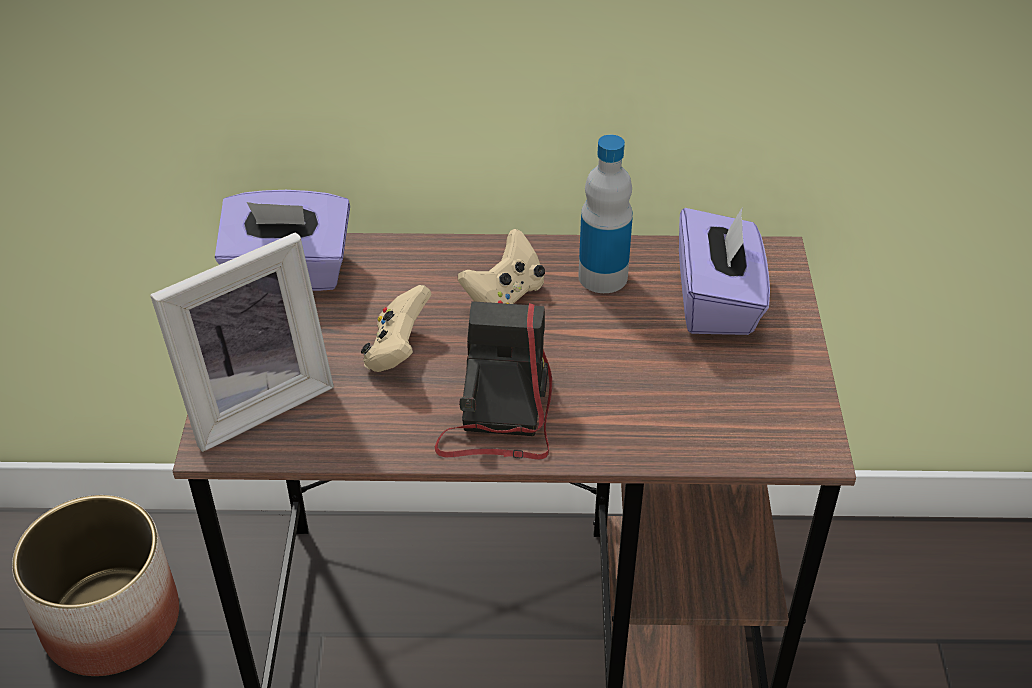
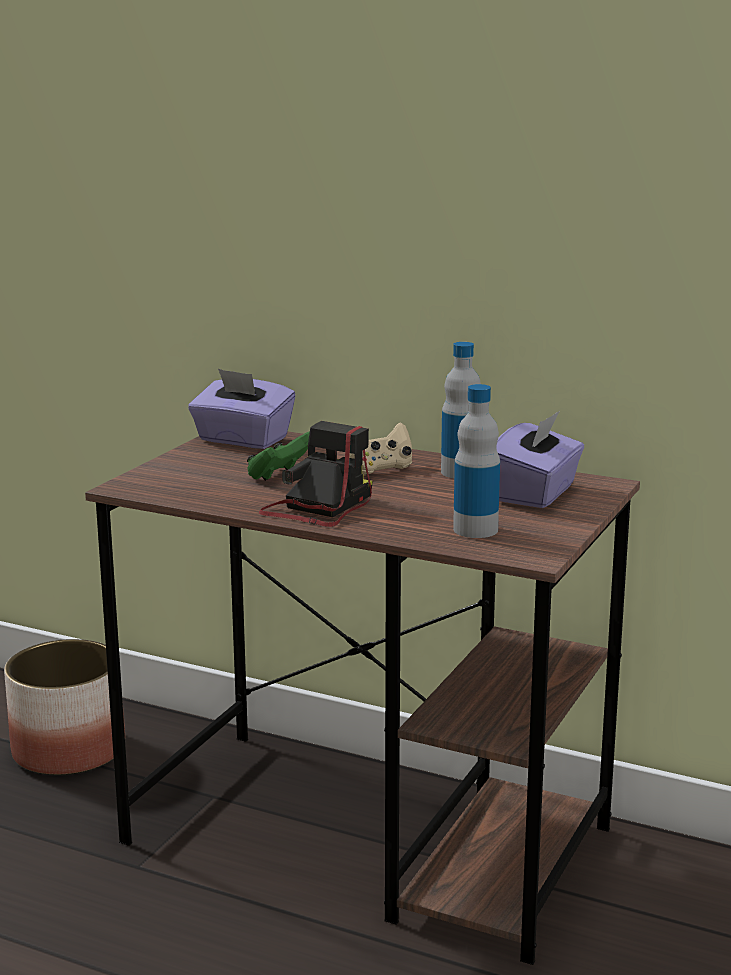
camera: 25 degrees right, 25 degrees down
(254, 400) = (164, 477): picture frame -> none
(397, 351) = (279, 476): beige game controller -> green game controller
(709, 408) = (475, 530): none -> bottle

